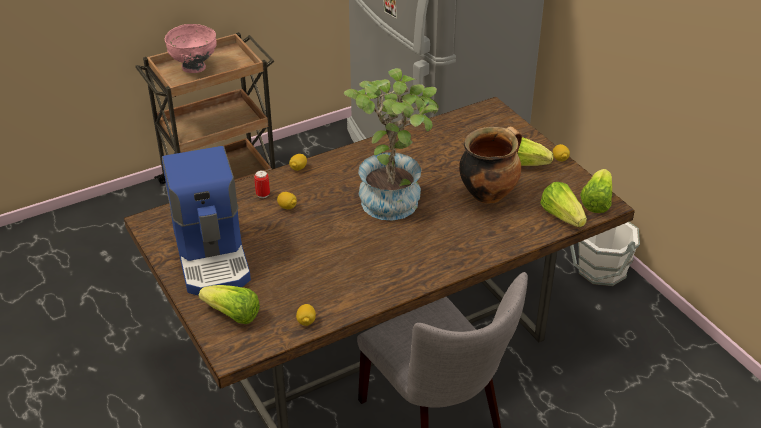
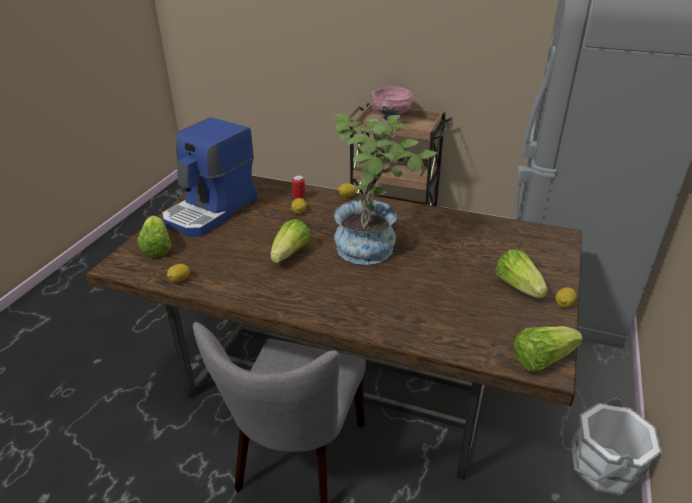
camera: 50 degrees right, 5 degrees down
(488, 193) = (449, 288): cooking pot -> none
(562, 216) = (484, 347): lettuce -> lettuce (290, 254)

